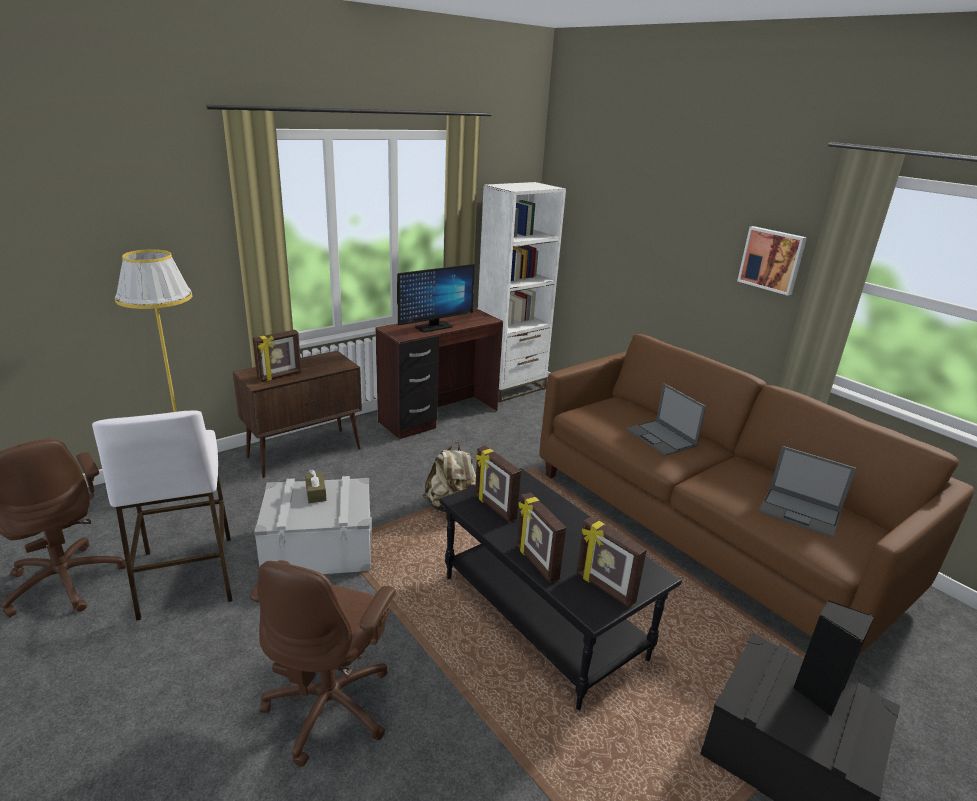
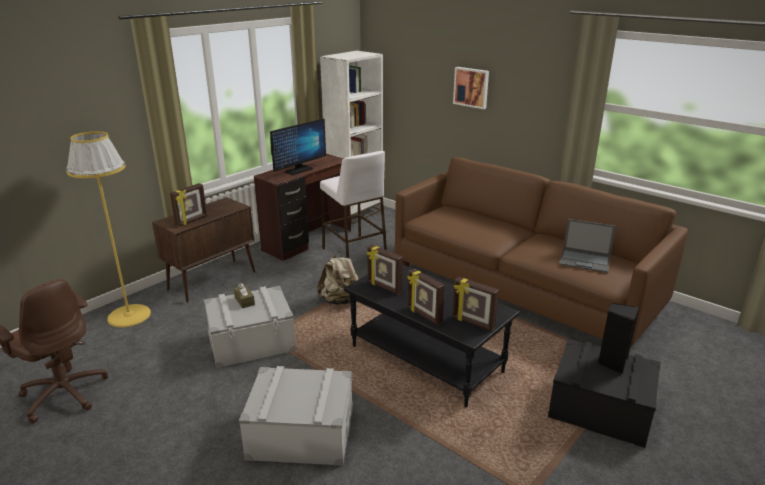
camera: 10 degrees left, 0 degrees up
(187, 576) = (159, 375): white stool -> white stool (354, 254)
(331, 705) = (301, 433): brown office chair -> grey storage box
(661, 438) = (484, 228): laptop -> none
(772, 260) = (542, 93): picture -> picture (471, 87)

